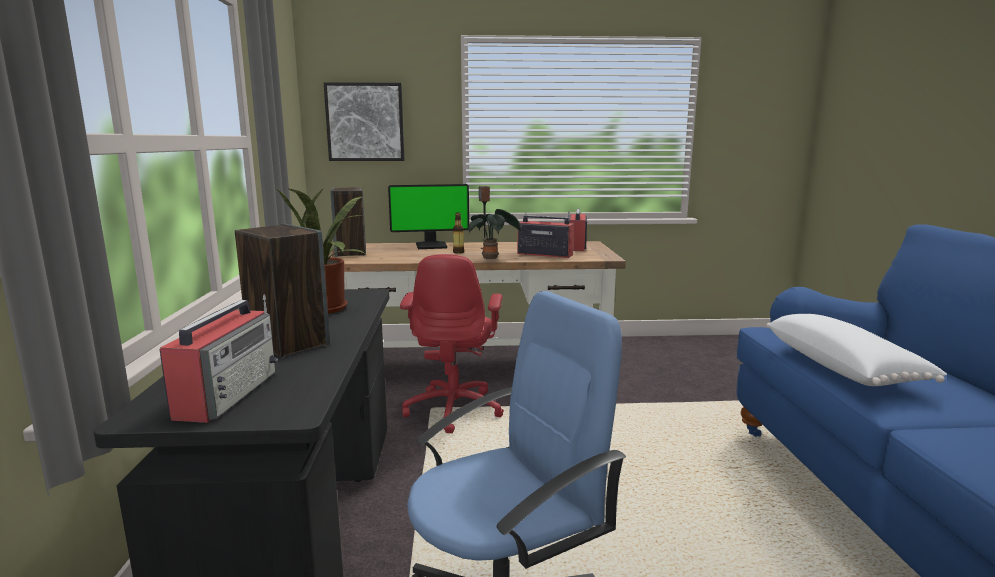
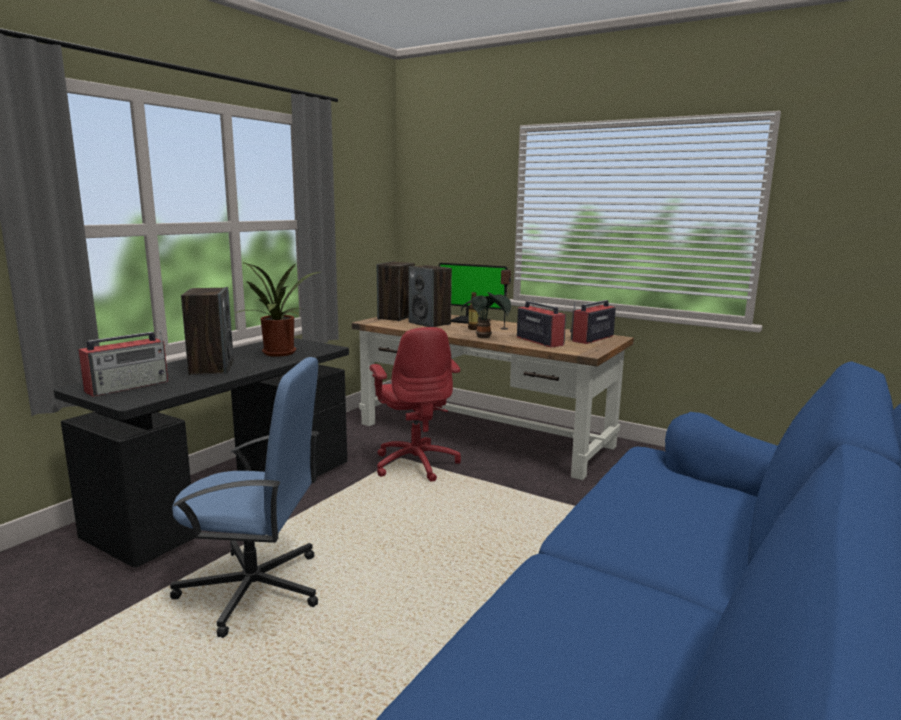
camera: 35 degrees right, 0 degrees up
(365, 122) = (440, 206): picture -> none
(403, 253) = (430, 323): none -> speaker
(454, 409) = (416, 464): red office chair -> red office chair turned 60 degrees counterclockwise
(843, 367) = (624, 498): white pillow -> none

